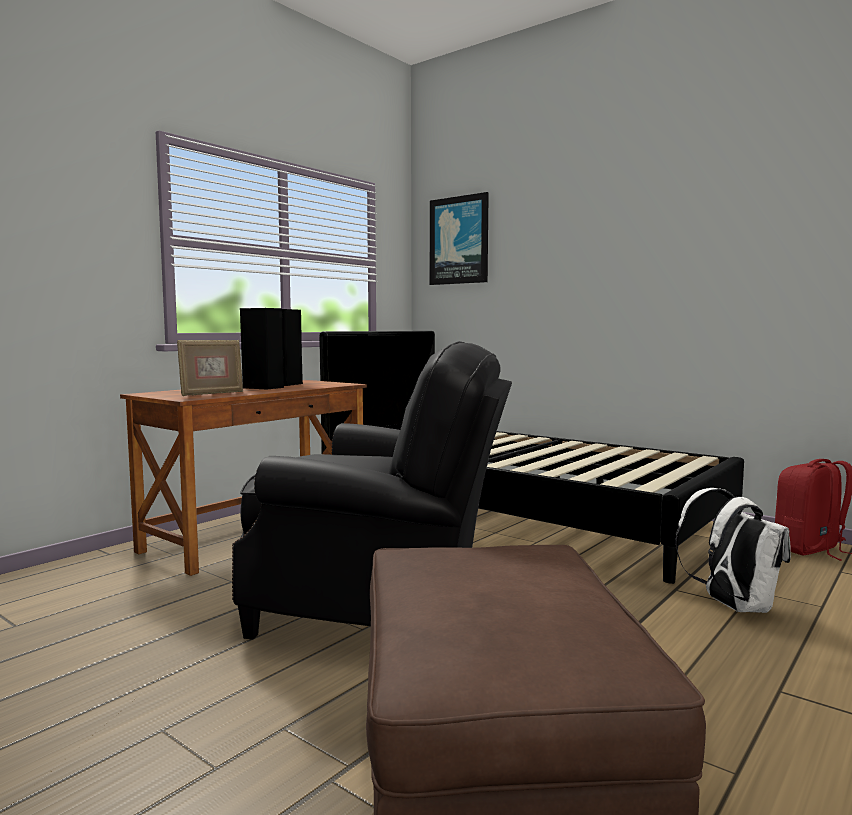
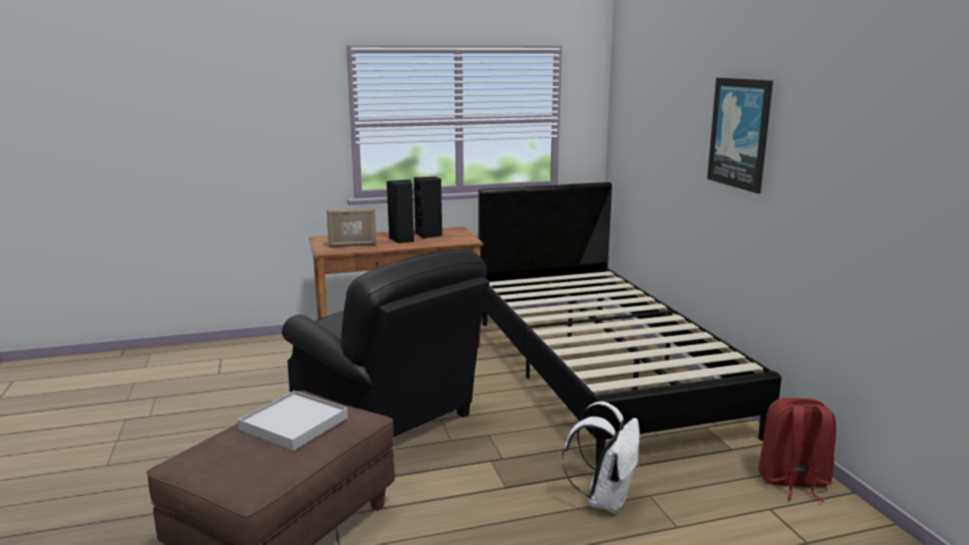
camera: 35 degrees right, 10 degrees up
(459, 240) = (634, 100): picture -> picture (740, 133)
(490, 572) = (294, 423): none -> white tray

